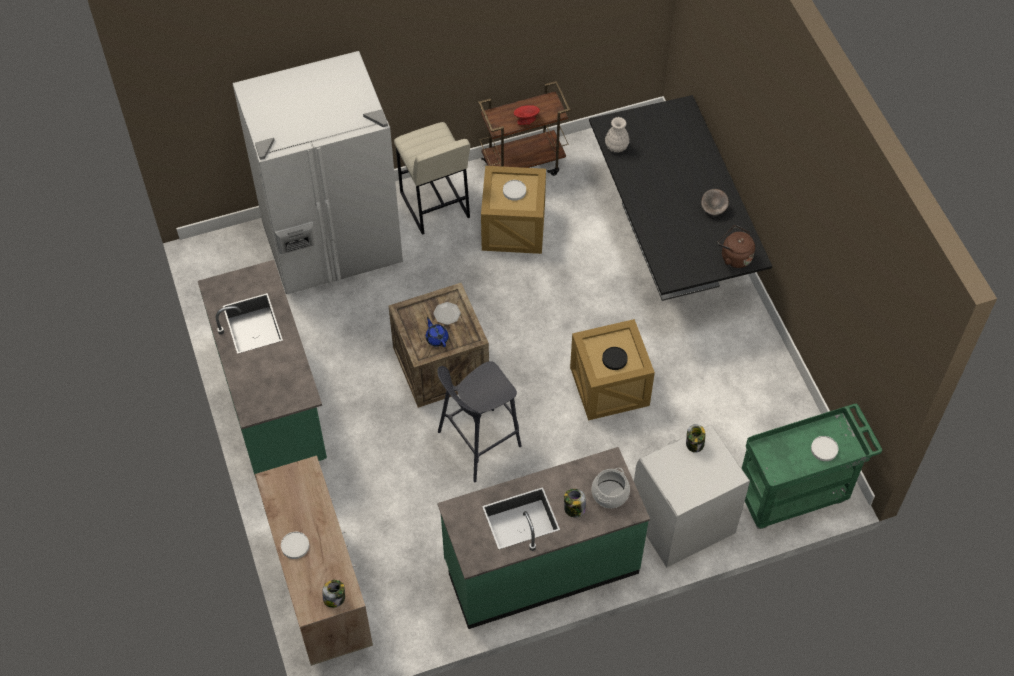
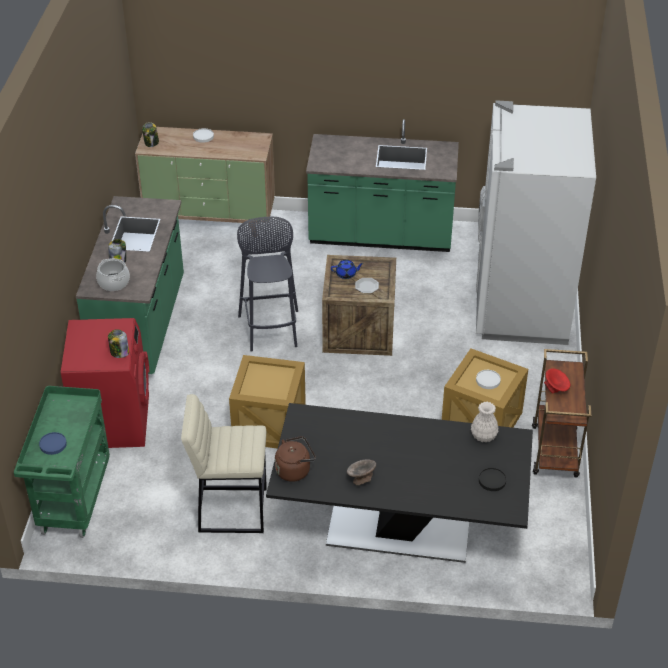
camera: 115 degrees right, 15 degrees down
(435, 206) = (534, 378): beige stool -> beige stool (230, 510)
(614, 359) = (261, 381): black plate -> black plate (492, 480)
(681, 519) = (114, 420): white washing machine -> red washing machine
(824, 449) = (53, 445): white plate -> blue plate

